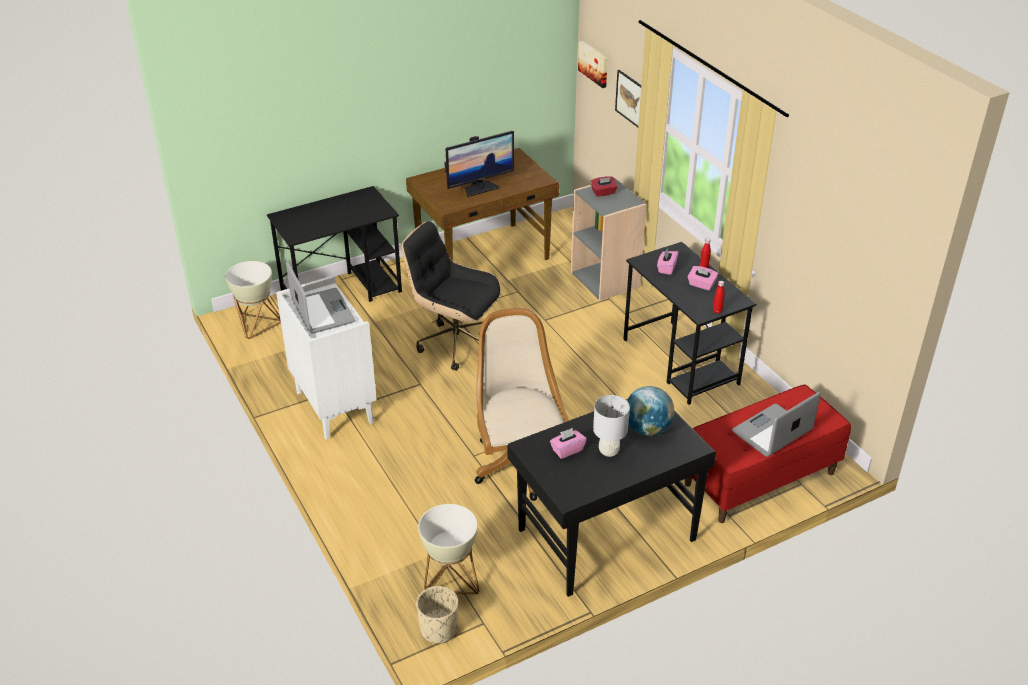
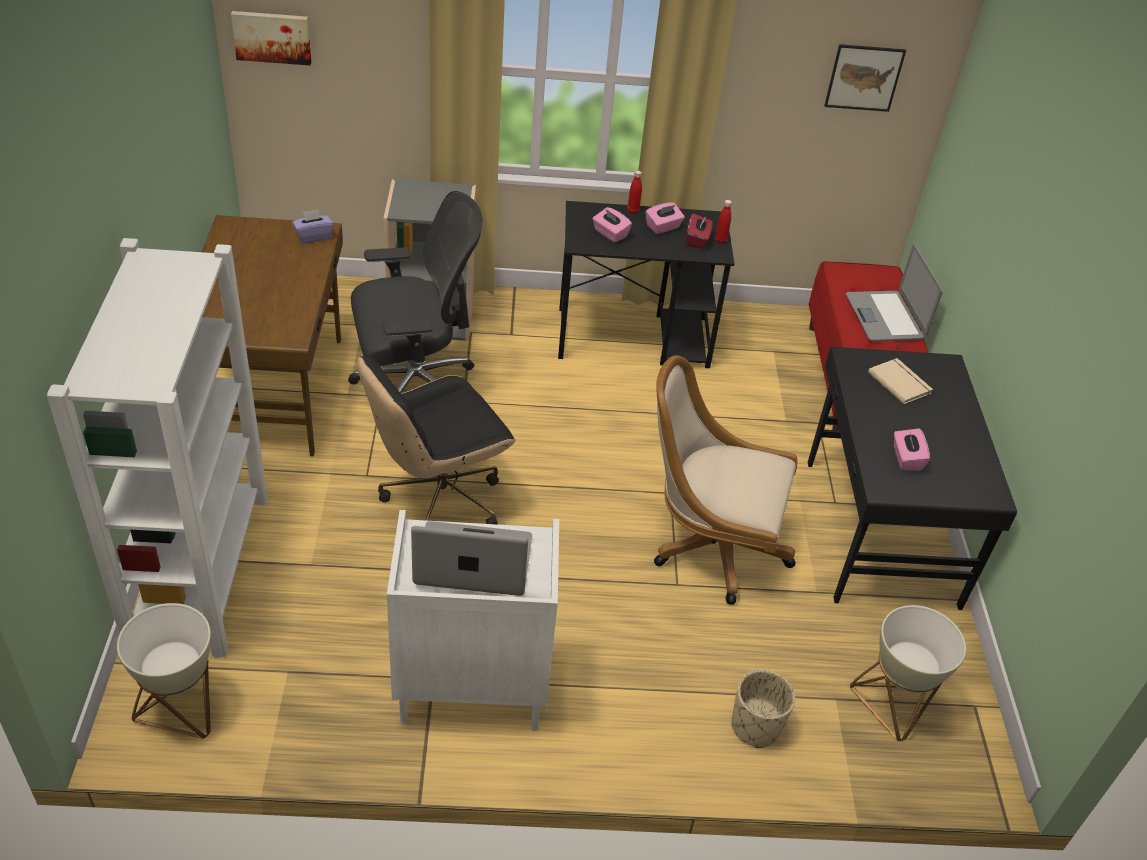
camera: 65 degrees left, 5 degrees up
(342, 292) = (200, 569): black desk -> white bookcase
(438, 629) = (968, 755): beige planter -> beige planter (755, 726)
(479, 188) = (277, 288): monitor -> none
(535, 179) = (313, 236): none -> purple tissue box
(537, 298) = (413, 386): none -> office chair
(603, 193) = (417, 201): red tissue box -> red tissue box (697, 240)
(609, 451) = (924, 427): grey table lamp -> none
(630, 98) = (376, 58): picture -> picture (864, 77)
(647, 429) = (900, 382): globe -> beige book

